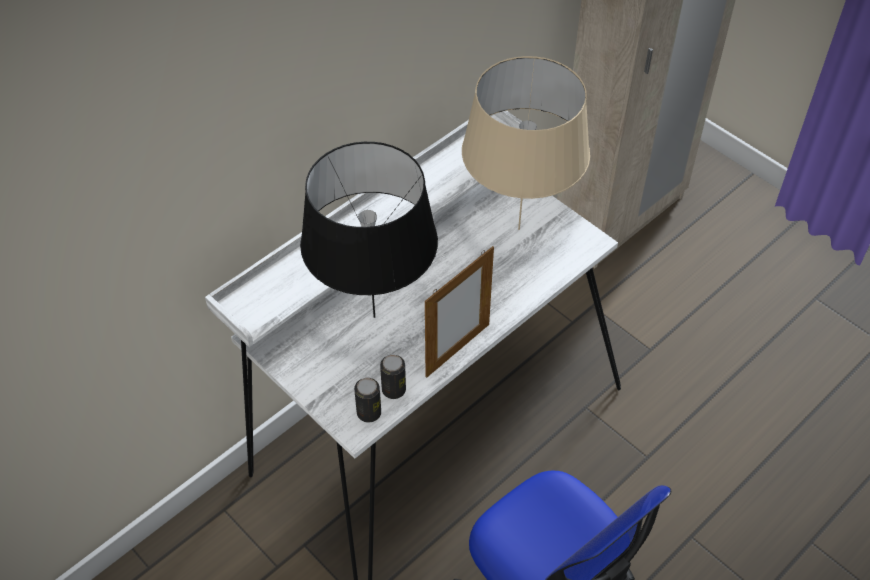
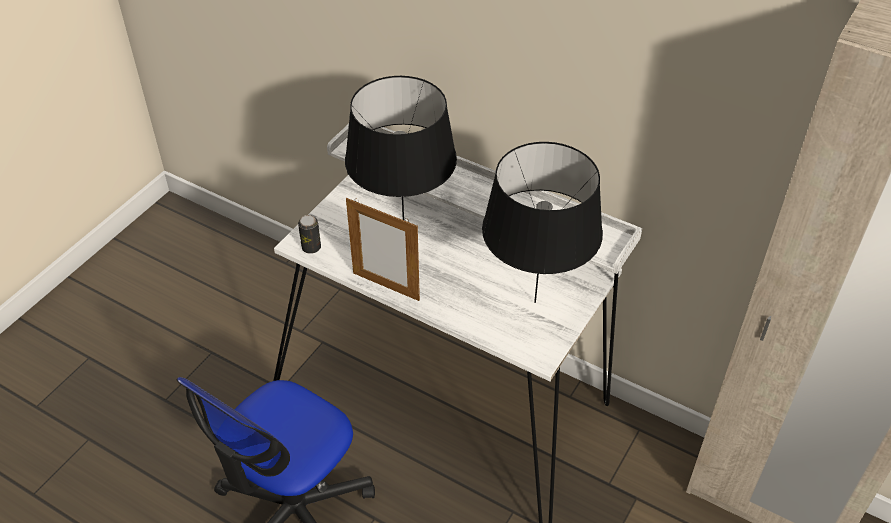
camera: 75 degrees right, 5 degrees down
(393, 390) = (336, 257): can -> none
(519, 229) = (535, 302): beige table lamp -> black table lamp

